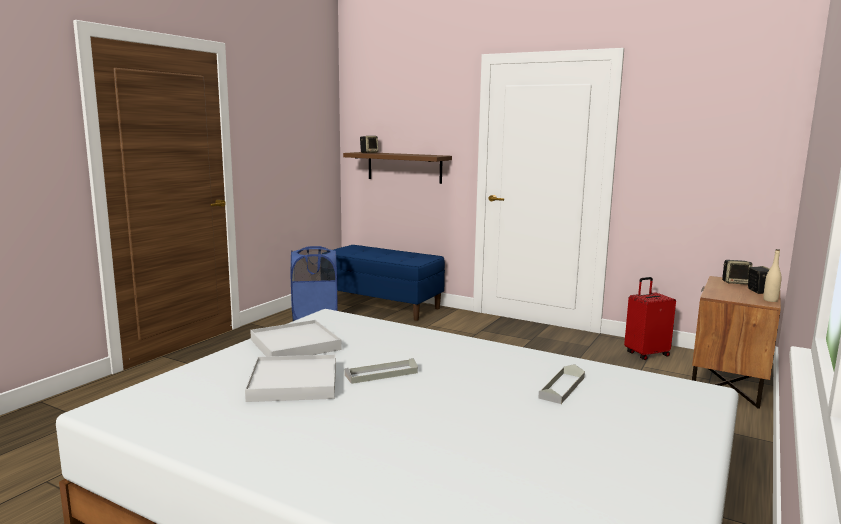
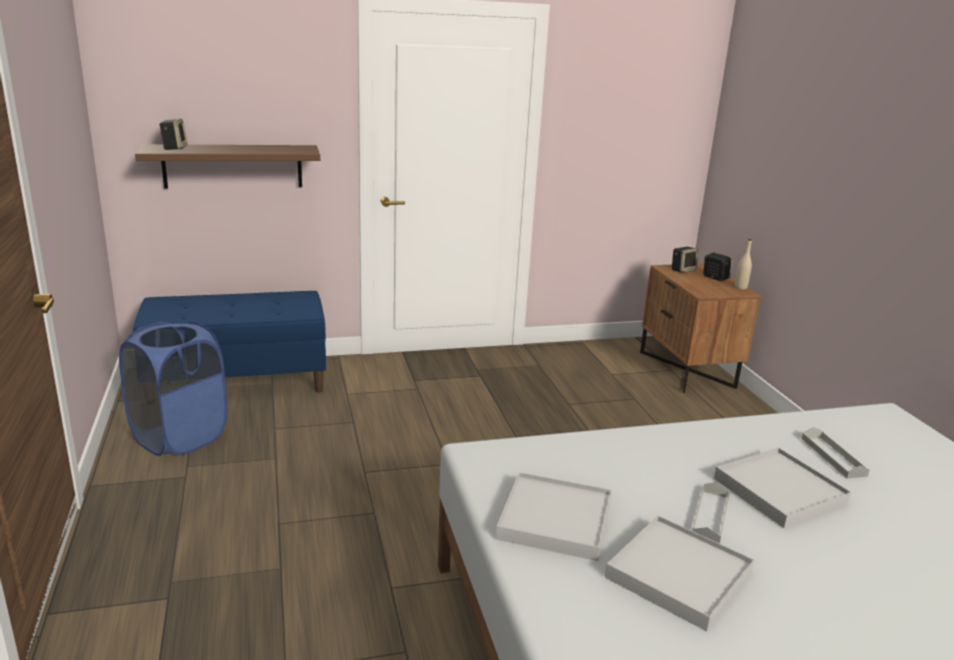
camera: 45 degrees left, 10 degrees up
(462, 383) = (780, 491): none -> white tray
(646, 354) = (593, 358): red suitcase -> none

